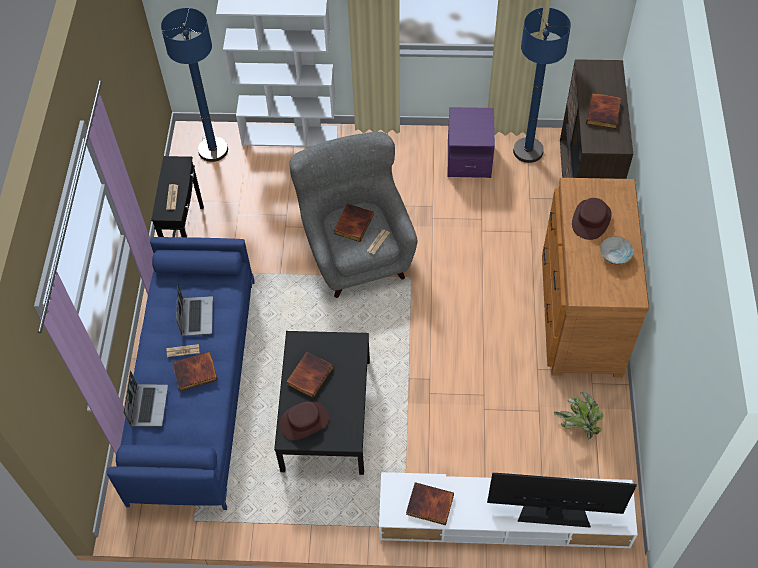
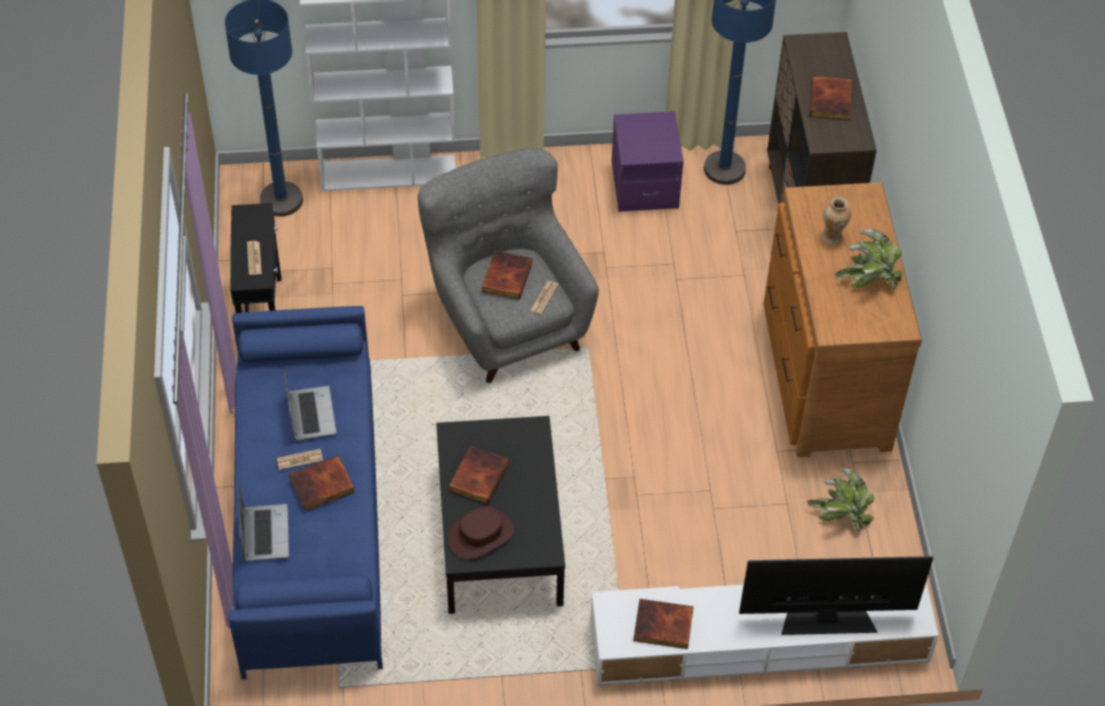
camera: 10 degrees left, 5 degrees down
(591, 220) = (832, 237): brown hat -> vase
(614, 256) = (869, 279): bowl -> potted plant

